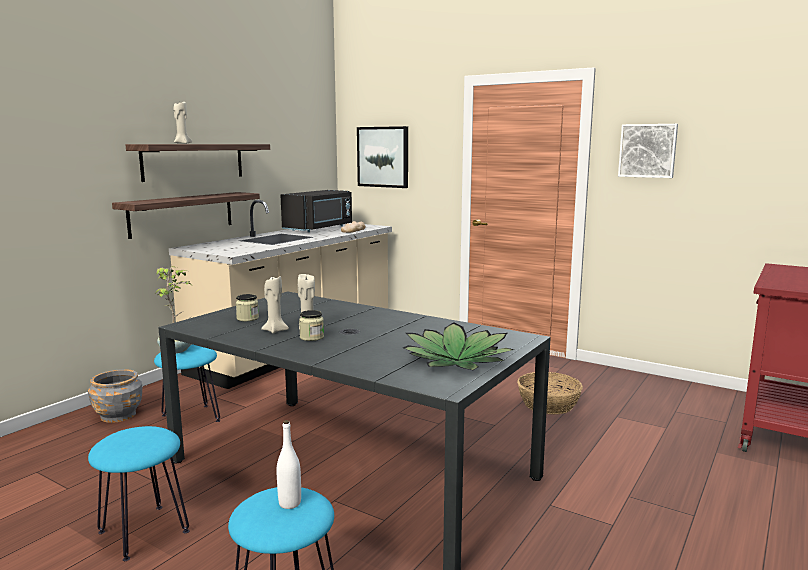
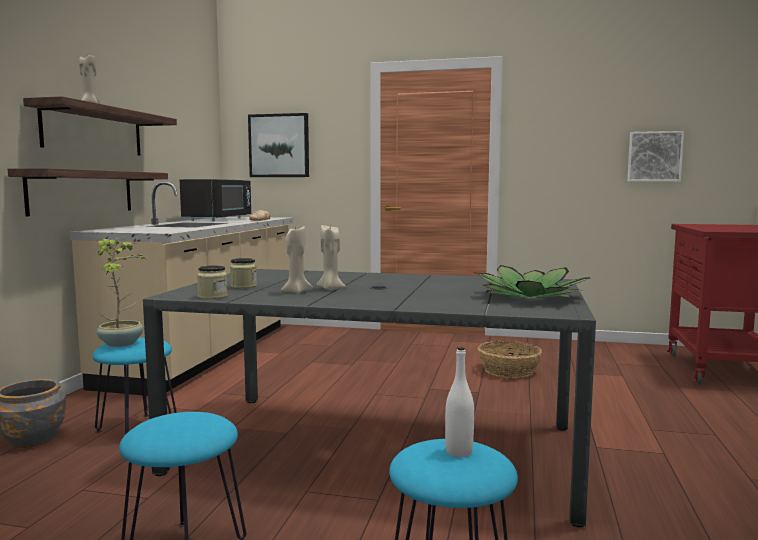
camera: 20 degrees left, 5 degrees down
(311, 337) = (348, 293): jar -> jar (212, 297)
(647, 150) = (555, 132): picture -> picture (654, 156)

